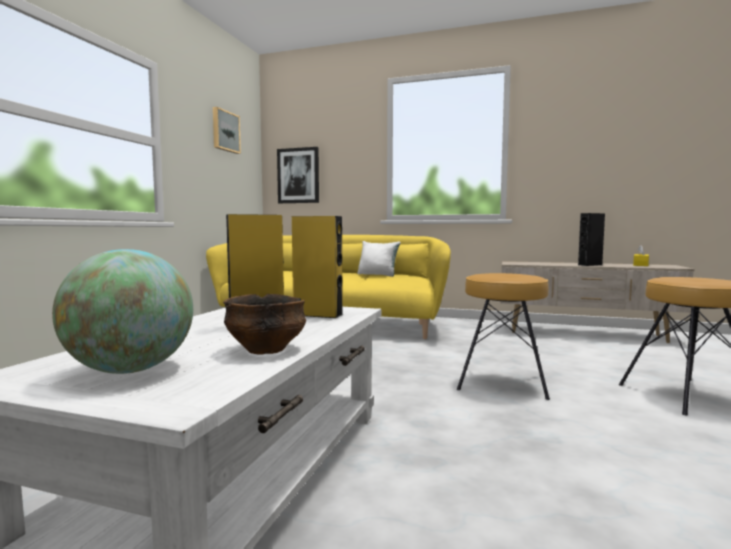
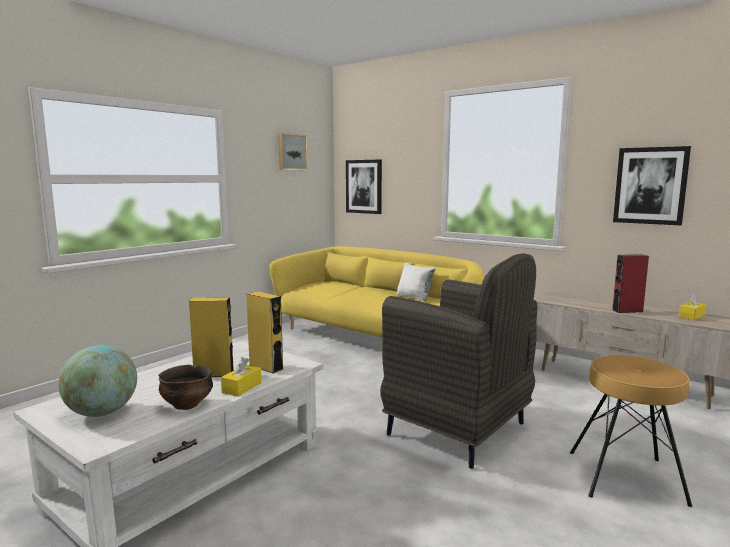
camera: 20 degrees right, 5 degrees up
(318, 330) = (242, 387): none -> yellow tissue box
(502, 382) = (459, 430): brown stool -> grey armchair
(585, 159) = (650, 185): none -> picture
(590, 265) = (627, 311): black speaker -> red speaker

